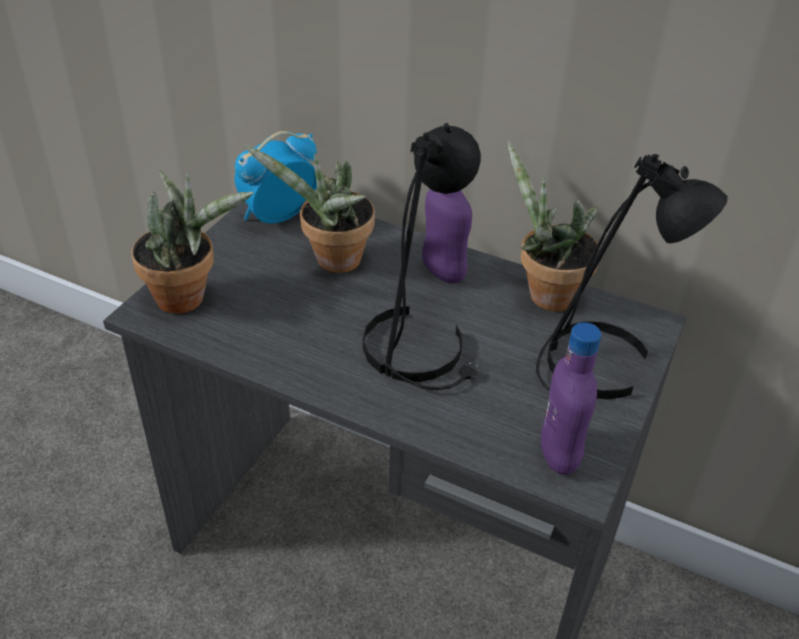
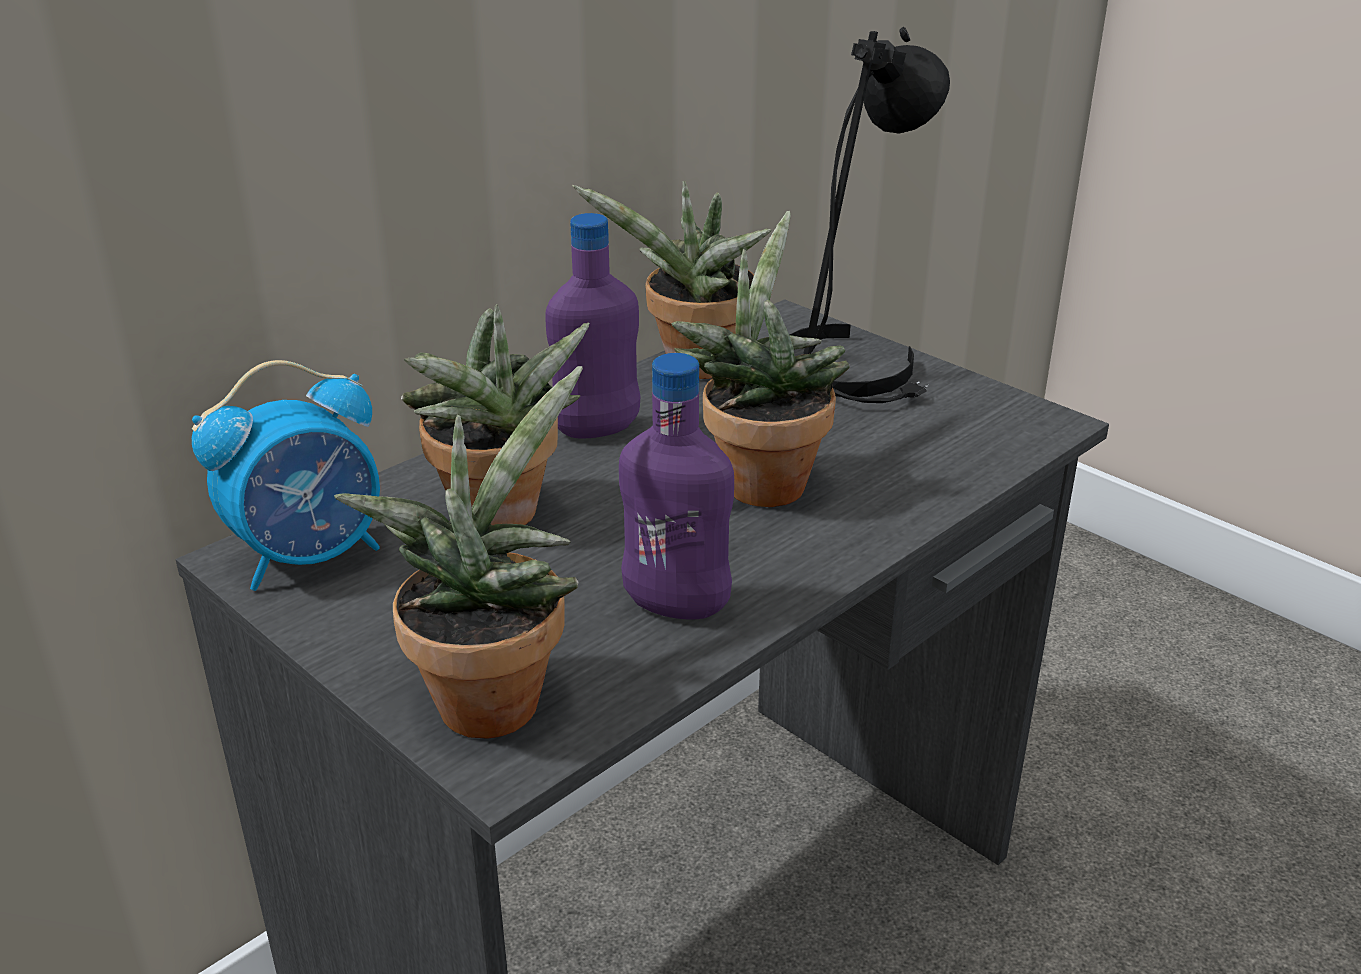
camera: 70 degrees left, 10 degrees down
(277, 216) = (311, 556): alarm clock -> alarm clock turned 105 degrees counterclockwise
(419, 349) = (760, 480): black table lamp -> potted plant
(559, 455) = (998, 424): purple bottle -> purple bottle (676, 605)

